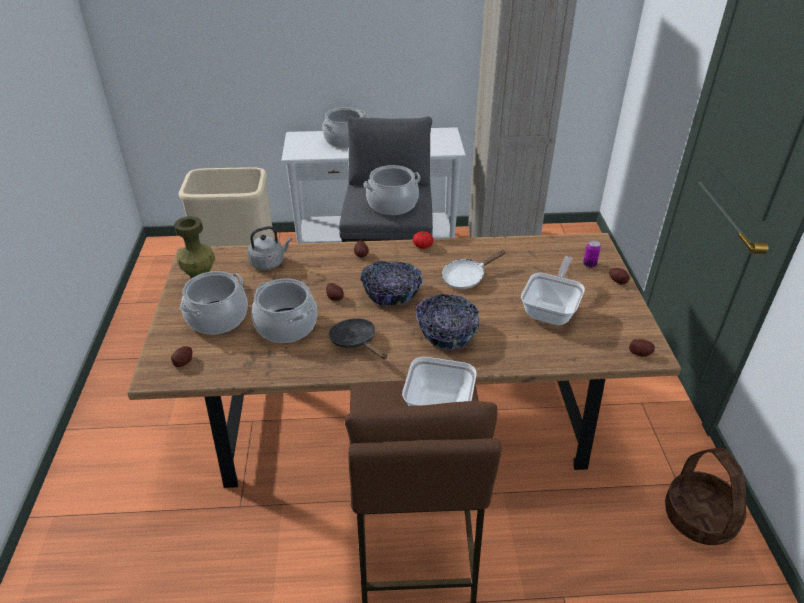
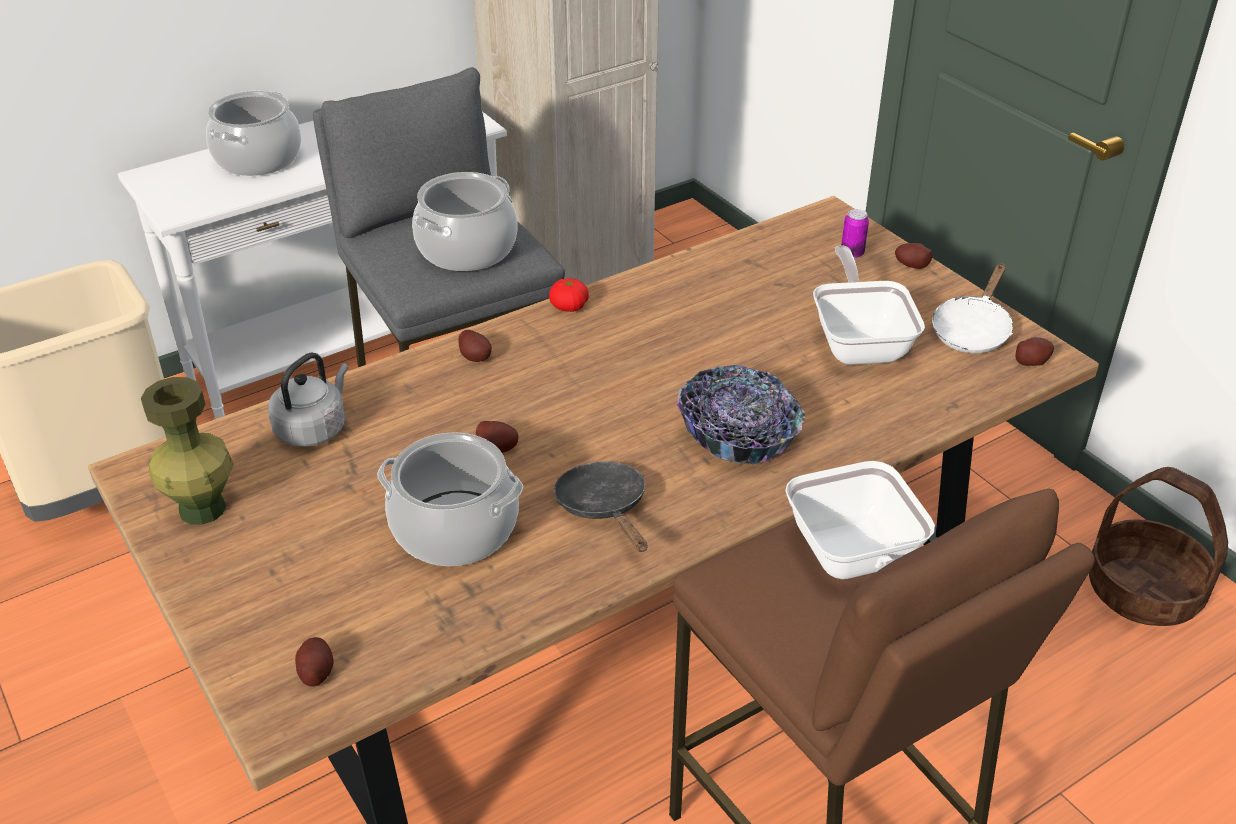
camera: 30 degrees left, 0 degrees up
(217, 318) = (307, 566): cooking pot -> none
(356, 342) = (604, 508): black frying pan -> black frying pan turned 45 degrees clockwise
(392, 293) = (590, 405): bowl -> none
(466, 277) = (688, 336): white frying pan -> white frying pan (972, 330)

